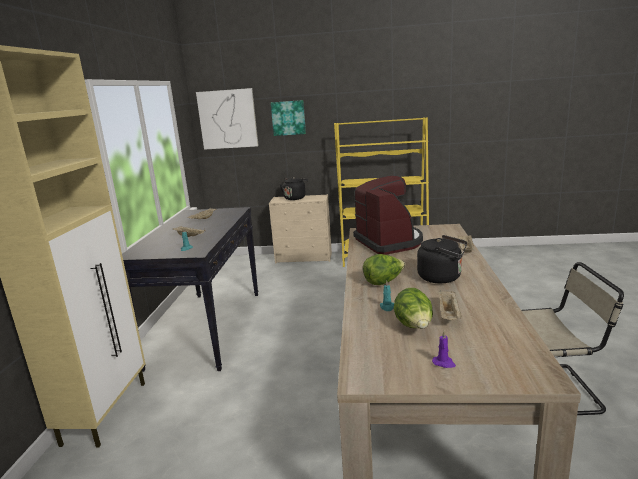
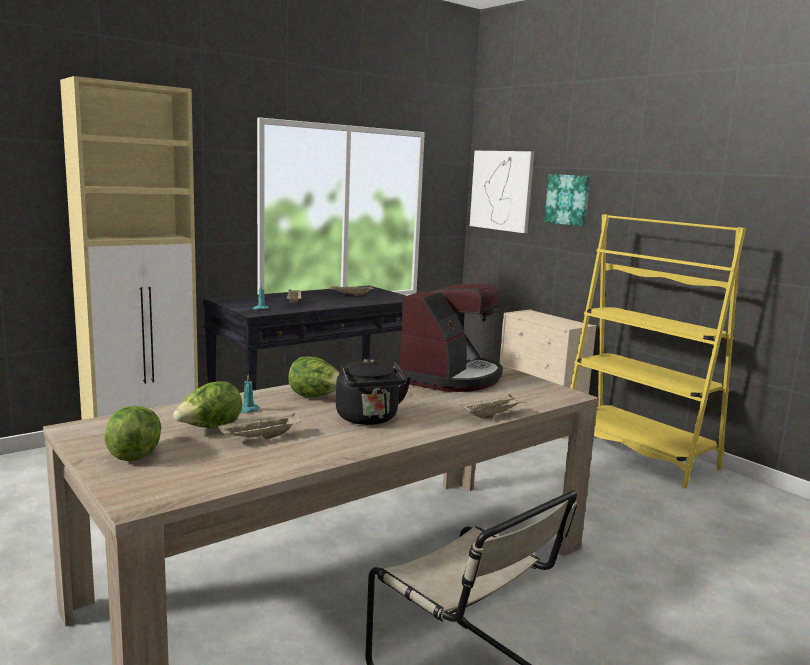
camera: 45 degrees right, 5 degrees down
(295, 198) = (546, 317): black kettle -> none
(444, 363) = (135, 454): purple candle -> lettuce

